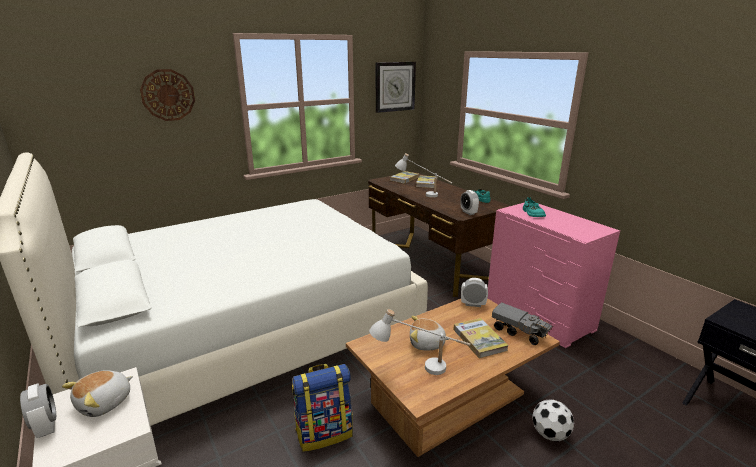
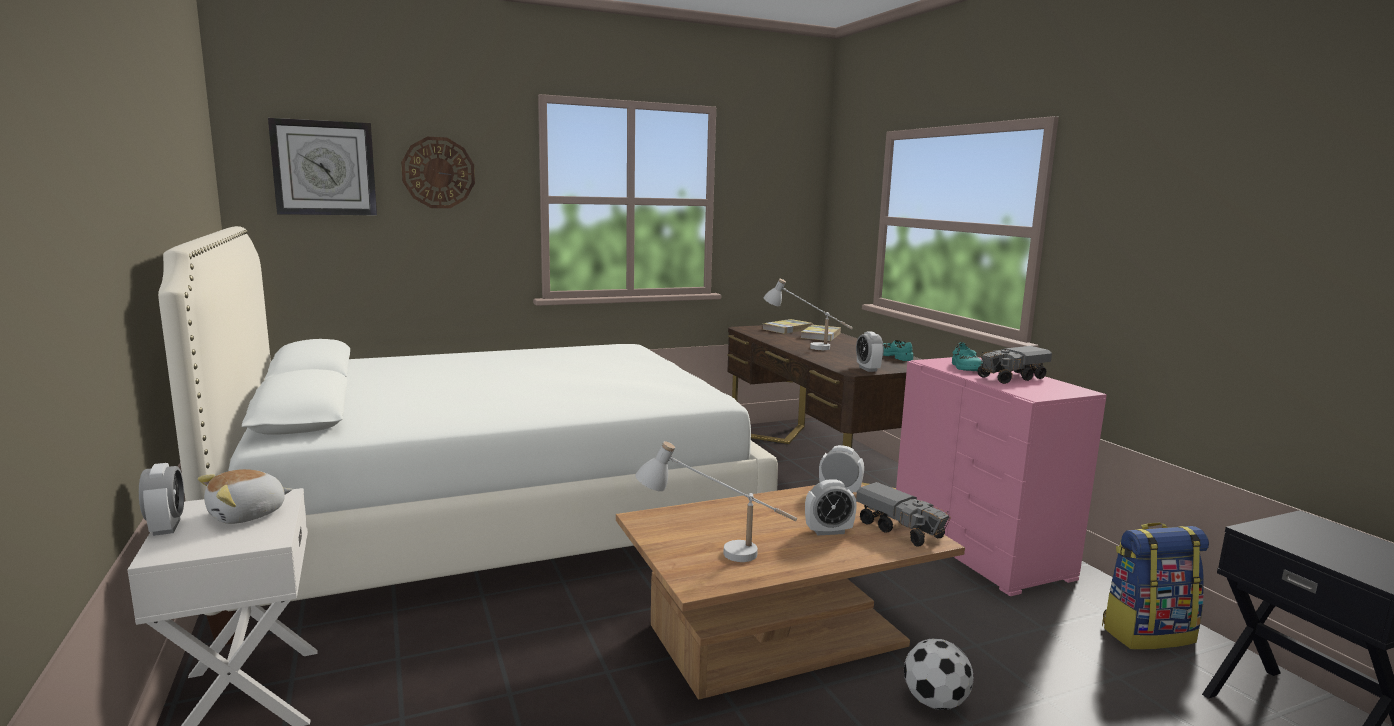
camera: 10 degrees right, 10 degrees down
(324, 432) = (564, 650): backpack -> backpack (1147, 633)
(395, 86) = (782, 187): wall clock -> wall clock (324, 168)
(427, 344) = (741, 527): plush toy -> none
(479, 339) = (828, 531): book -> alarm clock
(562, 220) = (1011, 378): none -> toy truck

